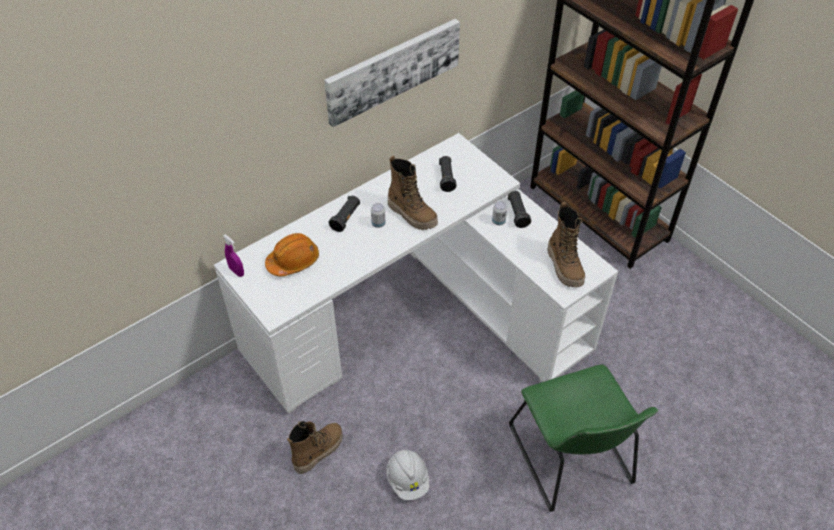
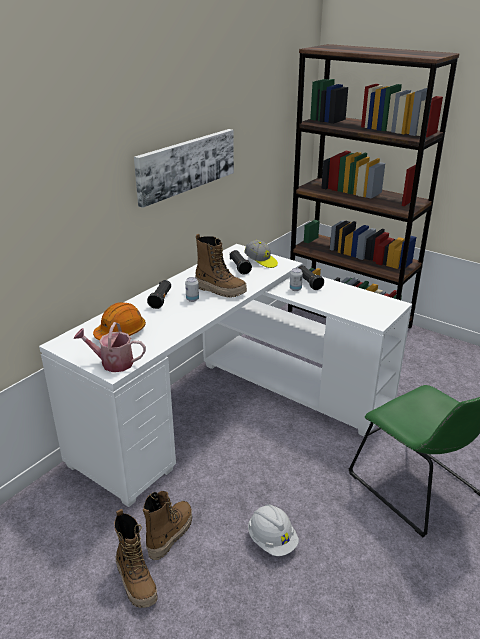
camera: 15 degrees left, 20 degrees down
(236, 271) = (65, 347): purple spray bottle -> none
(275, 303) = (112, 363): none -> watering can
(474, 172) = (261, 261): none -> cap
(565, 266) = (367, 306): boot -> boot (136, 581)

